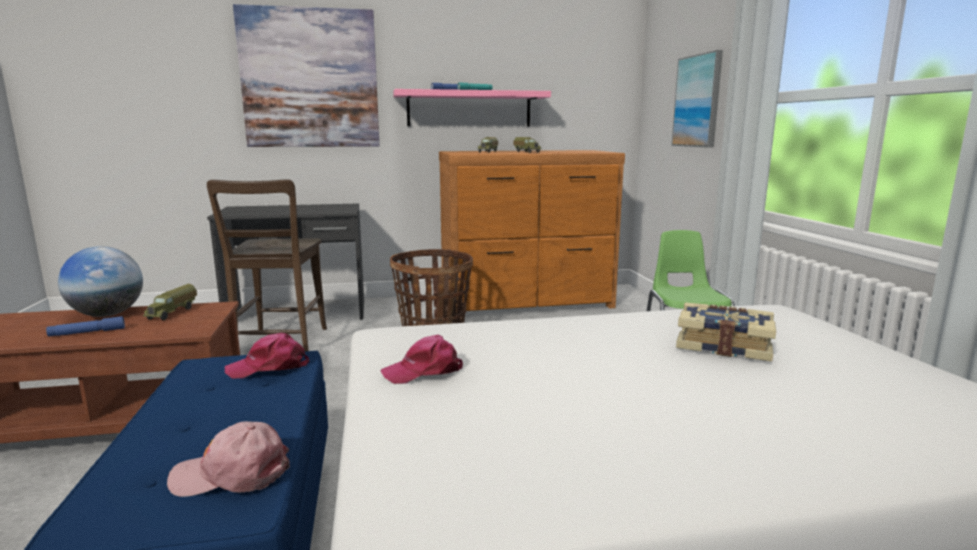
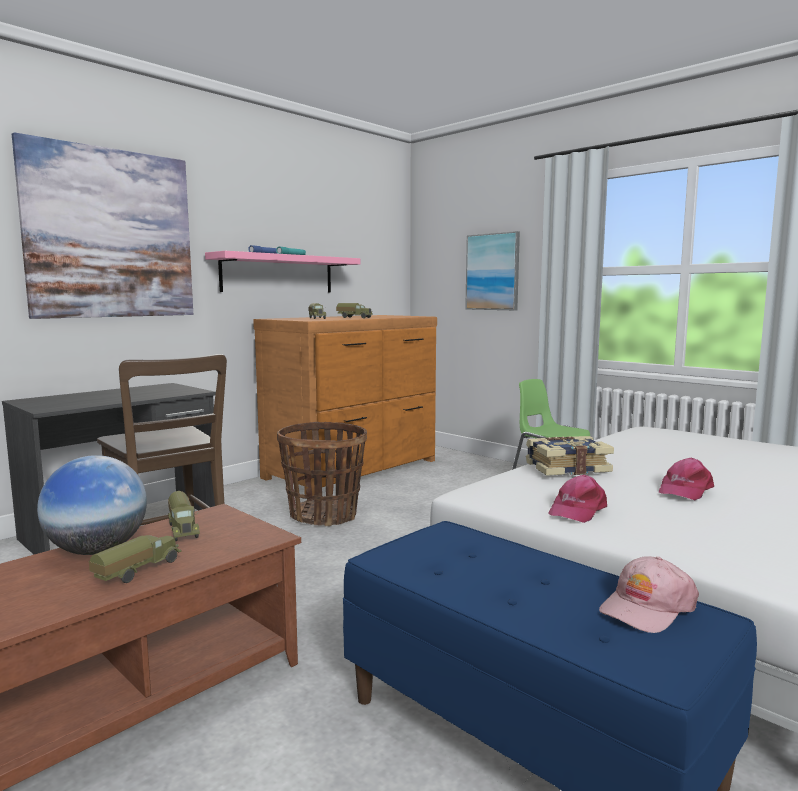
camera: 35 degrees left, 5 degrees down
(87, 332) = (137, 571): blue flashlight -> toy truck
(269, 367) = (448, 542): pink cap -> pink cap (684, 490)
(723, 345) = (685, 453): book -> book (566, 468)

